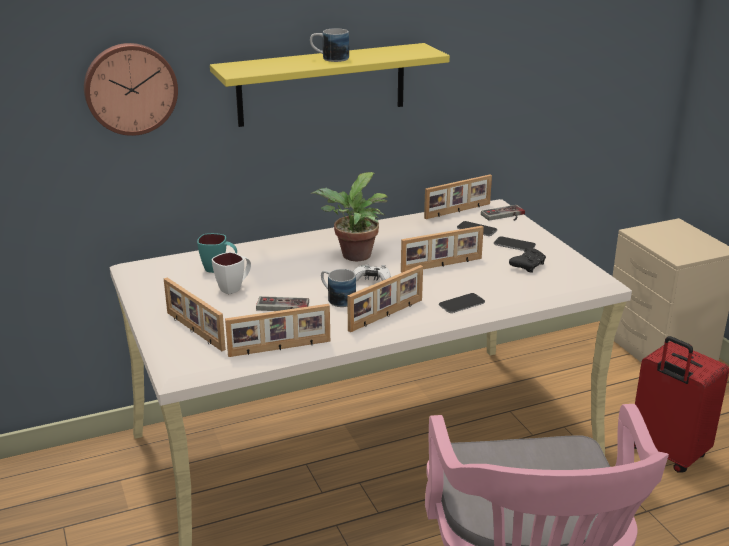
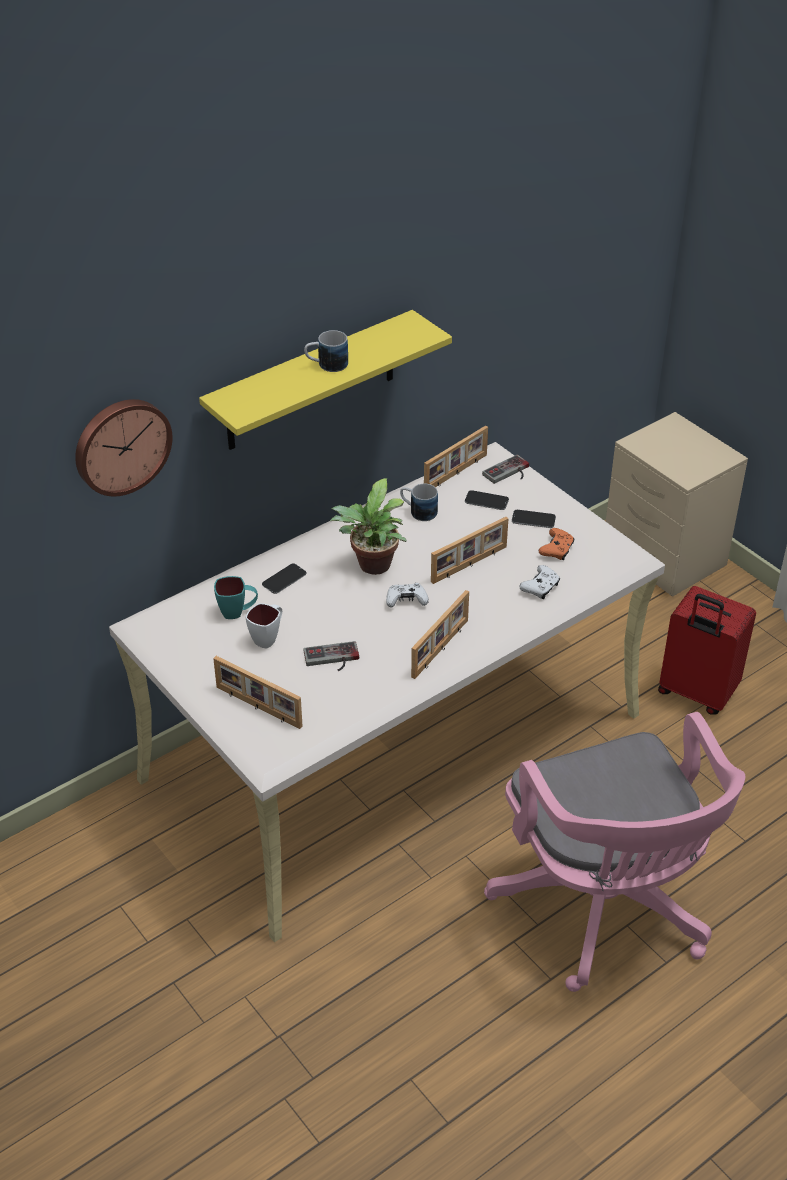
camera: 15 degrees left, 15 degrees up
(280, 349) = (355, 714): picture frame -> none
(337, 298) = (381, 634): mug -> mug (418, 511)
(461, 304) = (509, 619): phone -> phone (284, 579)
(501, 287) = (540, 588): none -> white game controller
(528, 266) = (556, 550): black game controller -> orange game controller

